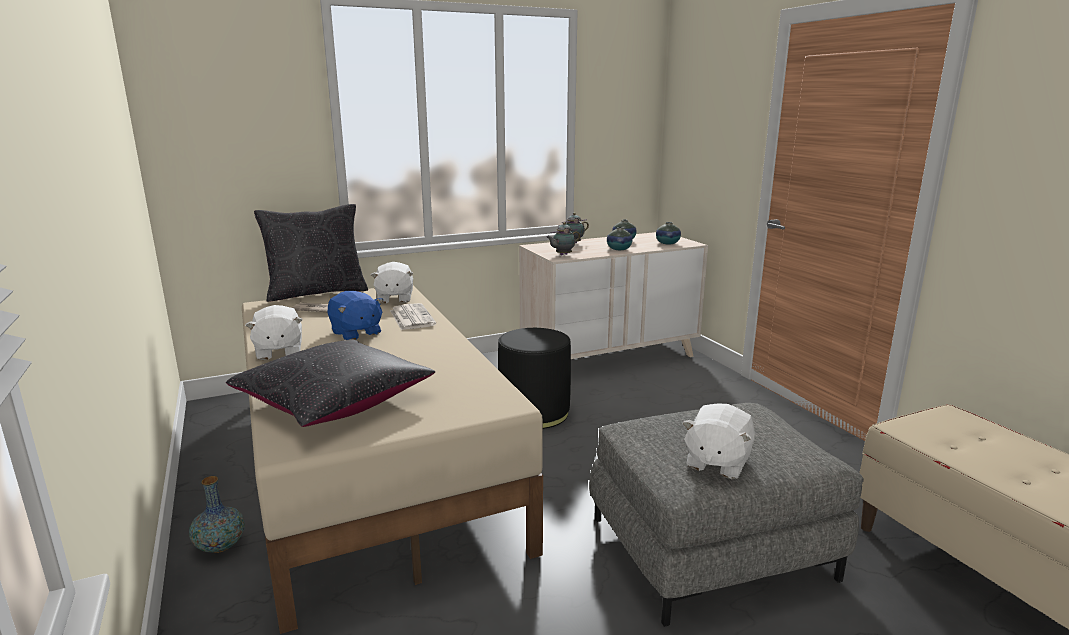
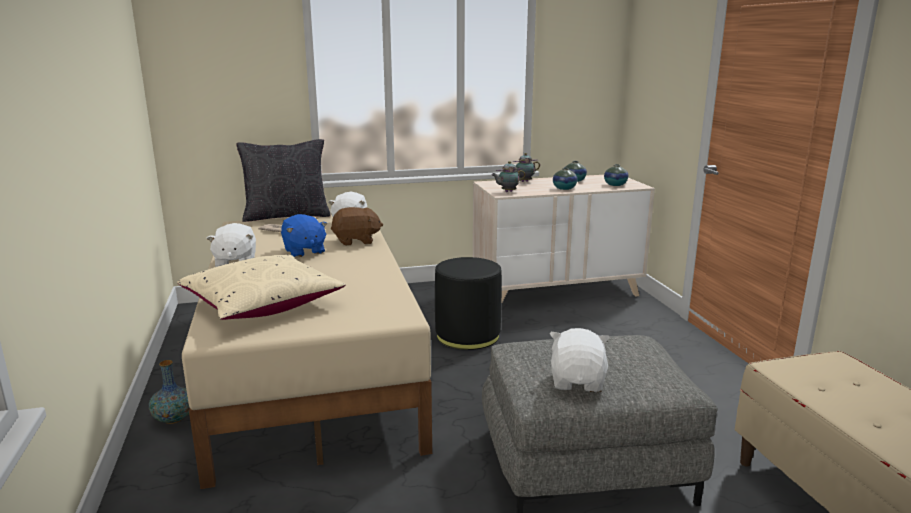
camera: 10 degrees right, 0 degrees up
(334, 401) = (262, 304): black pillow -> beige pillow
(411, 317) = (356, 241): newspaper -> brown plush toy
(716, 462) = (578, 381): white plush toy -> white plush toy turned 150 degrees clockwise

